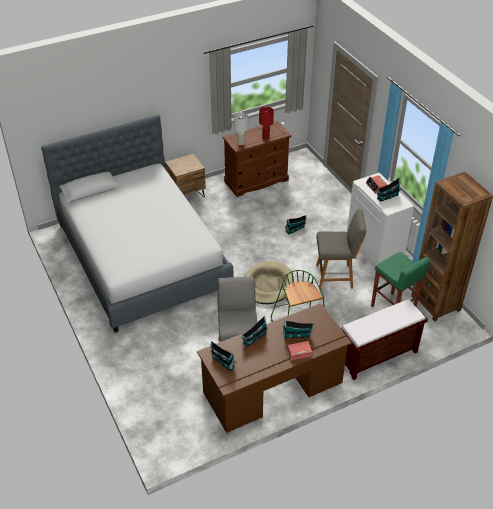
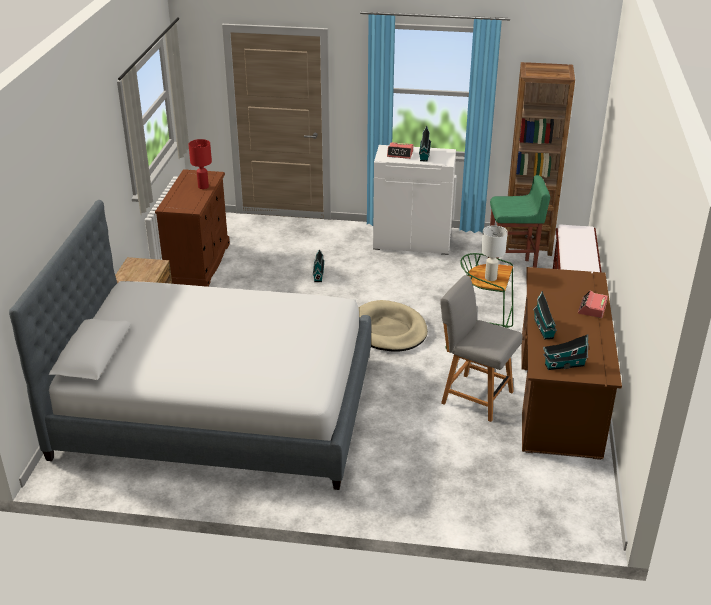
camera: 55 degrees left, 10 degrees down
(240, 143) = (188, 204): white table lamp -> white table lamp (490, 278)
(297, 335) = (565, 299): toy house -> none
(336, 276) = (426, 281): grey chair -> none

